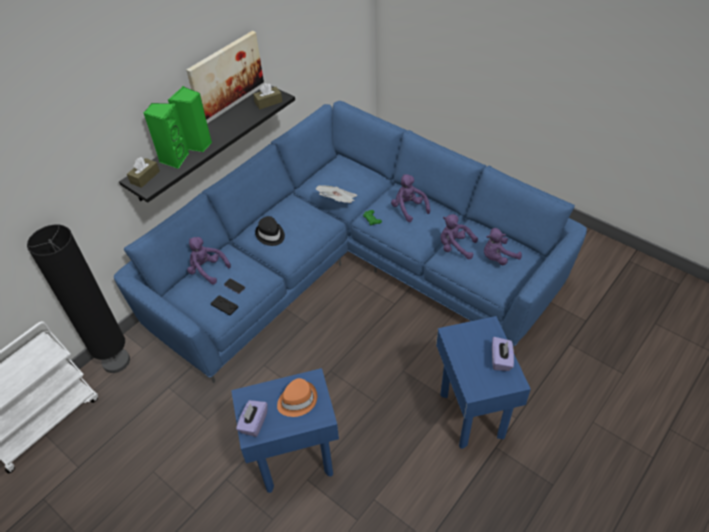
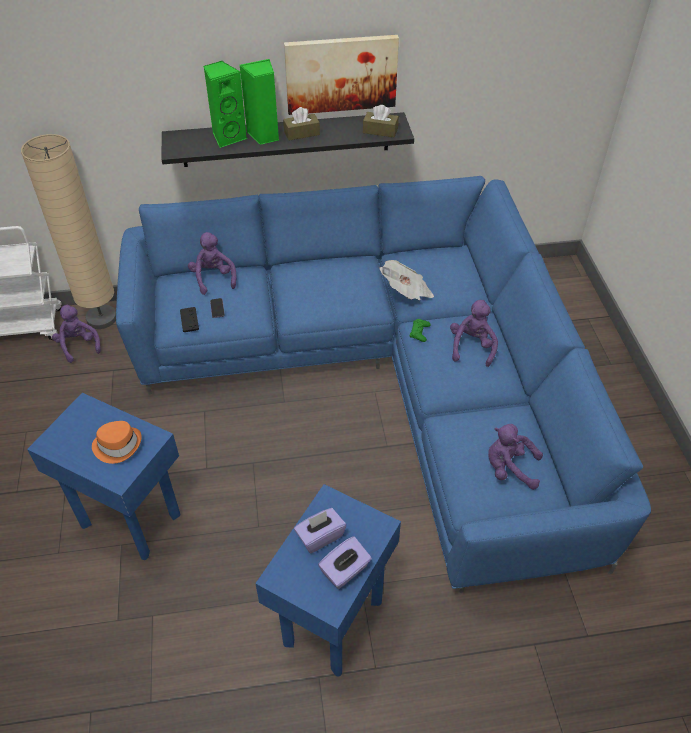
camera: 40 degrees right, 0 degrees up
(116, 361) = (102, 318): black floor lamp -> beige floor lamp
(145, 177) = (185, 139): brown tissue box -> brown tissue box (301, 133)
(254, 423) = (62, 436): purple tissue box -> purple tissue box (320, 536)
(270, 235) = (303, 282): black hat -> none
(455, 247) = (473, 422): purple plush toy -> purple plush toy (79, 345)

